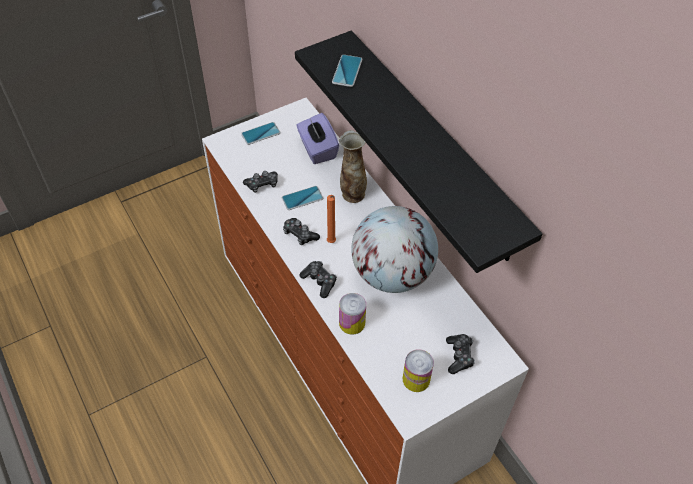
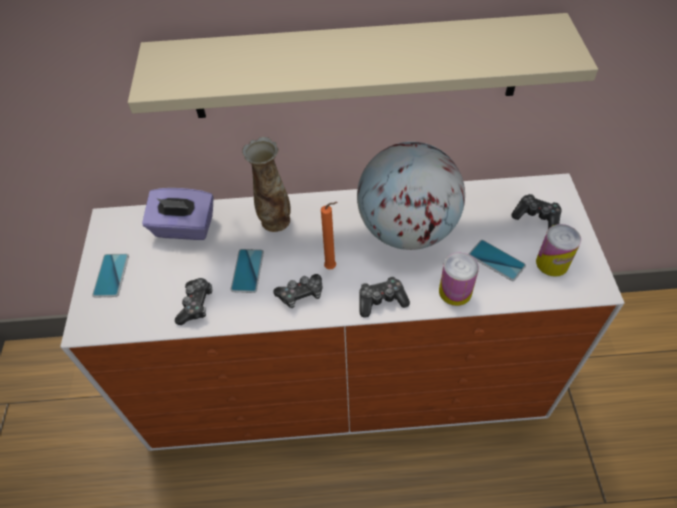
camera: 60 degrees left, 0 degrees up
(347, 71) = (212, 67): phone -> phone (496, 260)
(433, 146) = (355, 68): black shelf -> beige shelf

